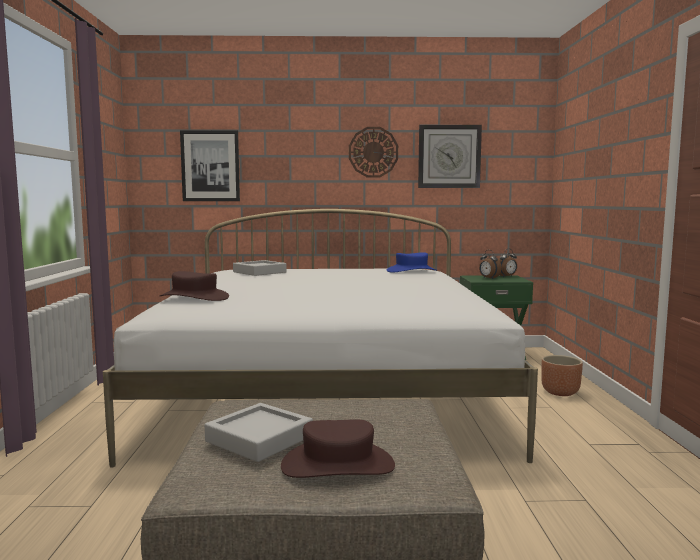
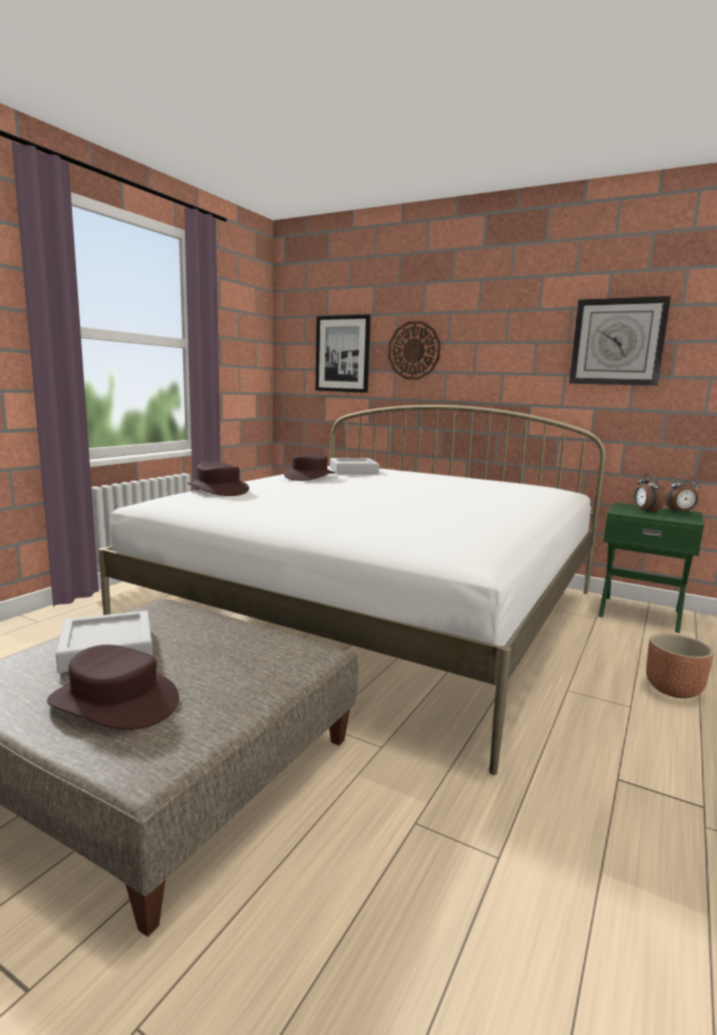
camera: 30 degrees right, 5 degrees up
(238, 280) = (309, 476): none -> brown hat
(373, 152) = (516, 337): wall clock -> wall clock (414, 350)
(411, 271) = (521, 489): blue hat -> none

